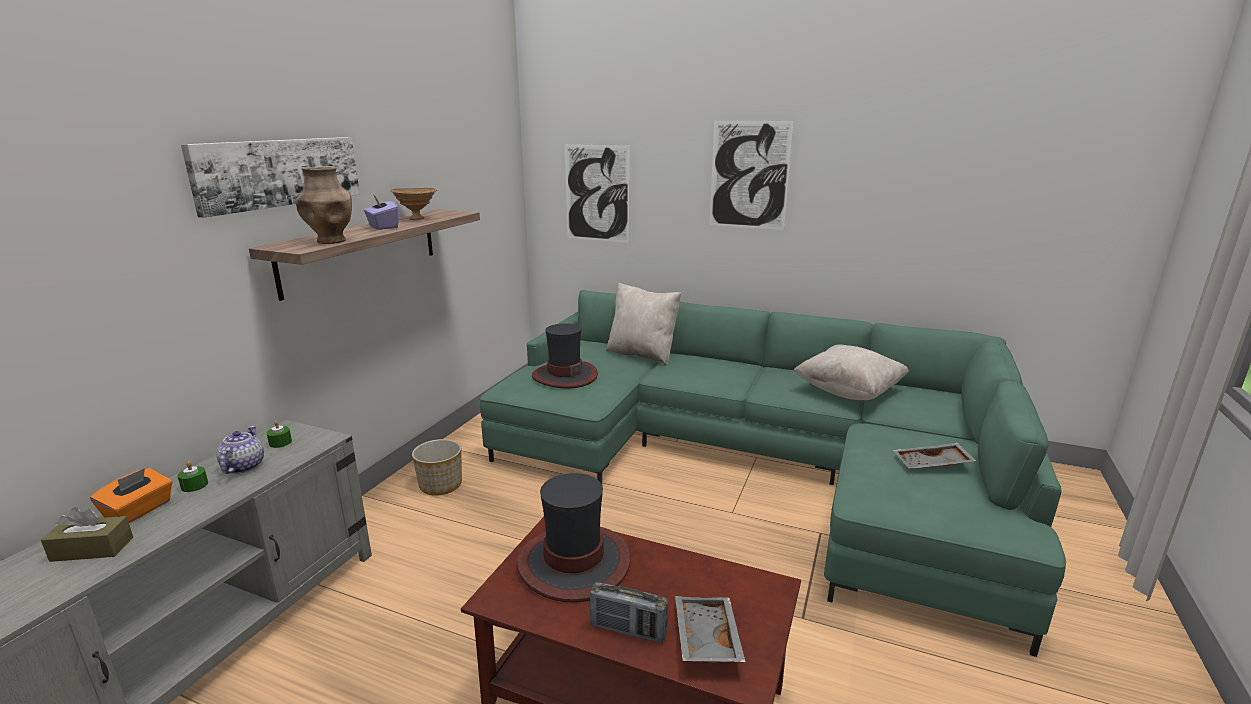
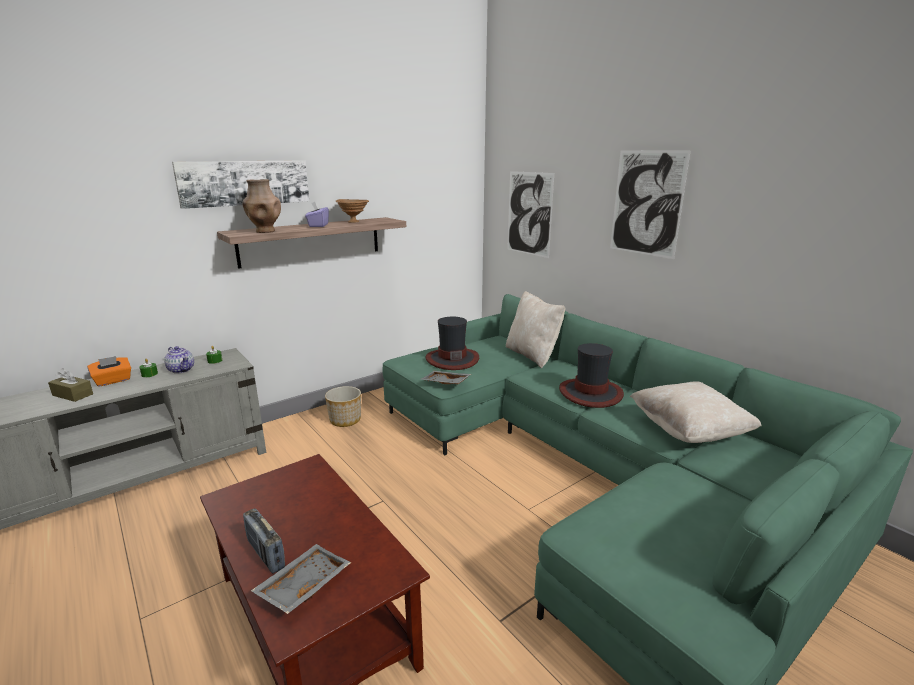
camera: 30 degrees right, 0 degrees up
(243, 466) = (181, 370): teapot -> teapot turned 105 degrees clockwise
(574, 563) = (292, 494): hat -> hat (590, 393)
(932, 465) = (693, 525): grey tray -> grey tray (445, 383)

